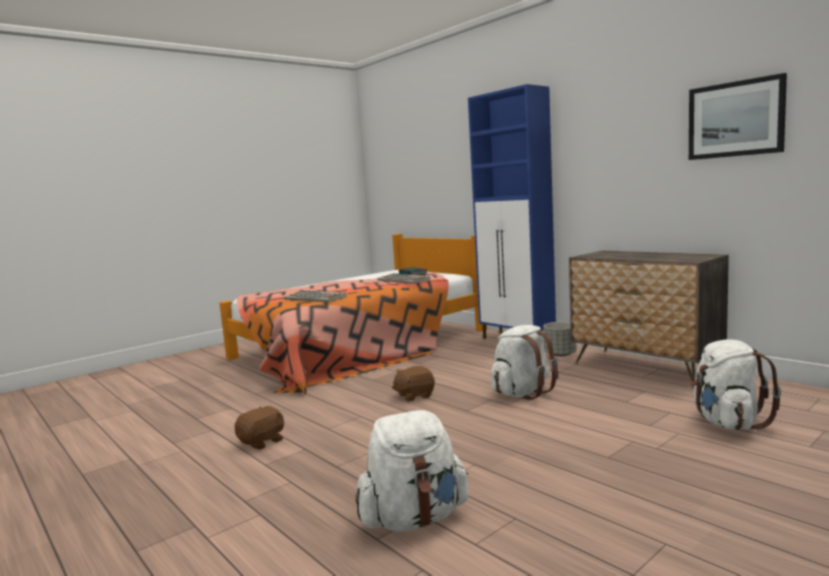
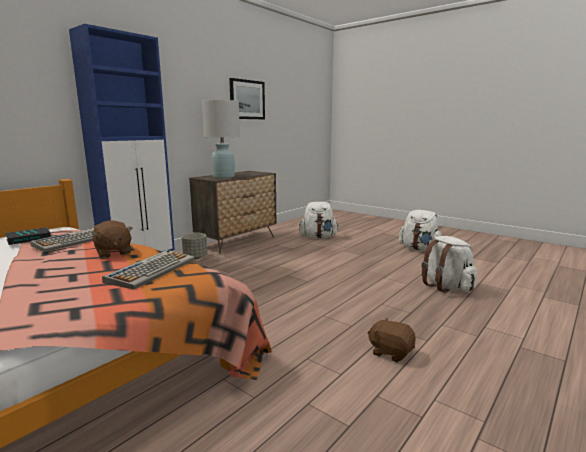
camera: 100 degrees left, 5 degrees up
(414, 395) = (276, 299): brown plush toy -> brown plush toy (113, 252)
(522, 392) = (275, 267): white backpack -> white backpack (419, 249)
(617, 255) = (223, 177): none -> white table lamp

